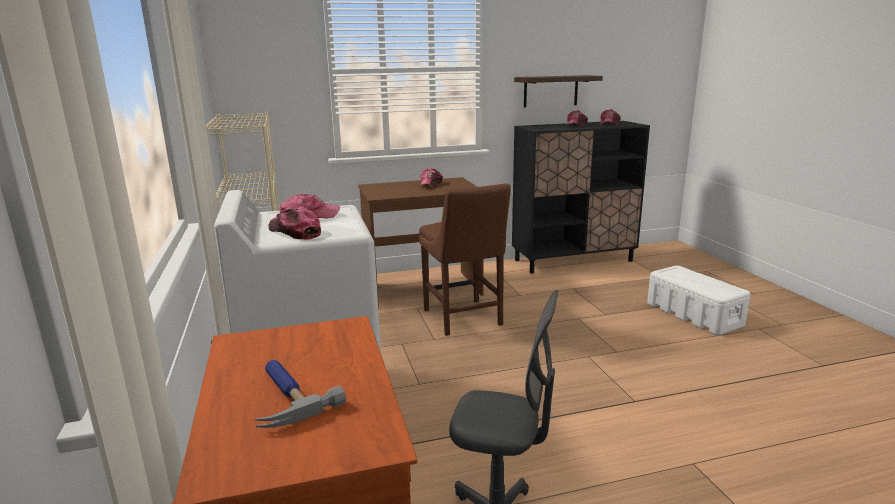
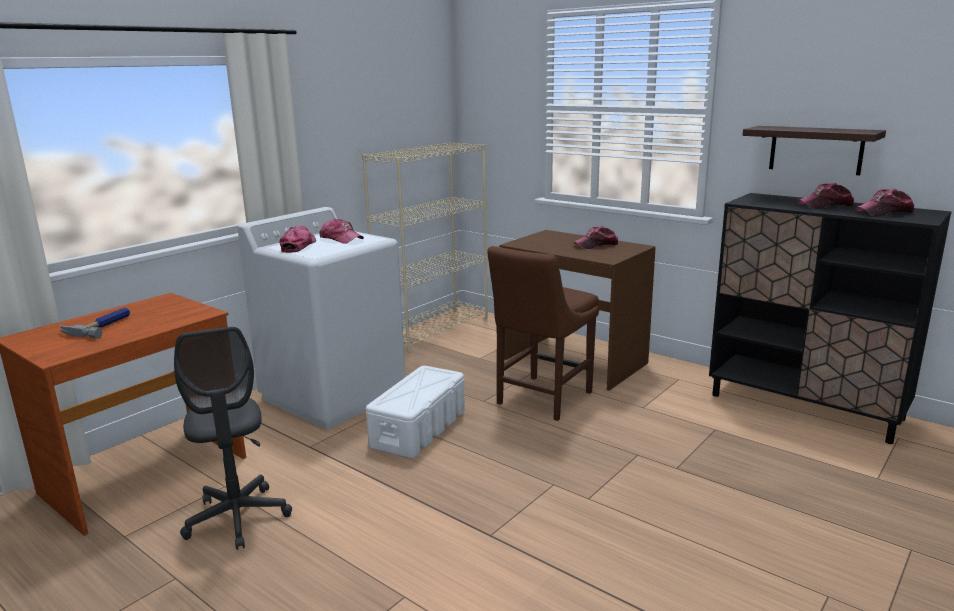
camera: 55 degrees right, 0 degrees up
(693, 314) = (783, 530): white storage box -> white storage box (419, 428)

